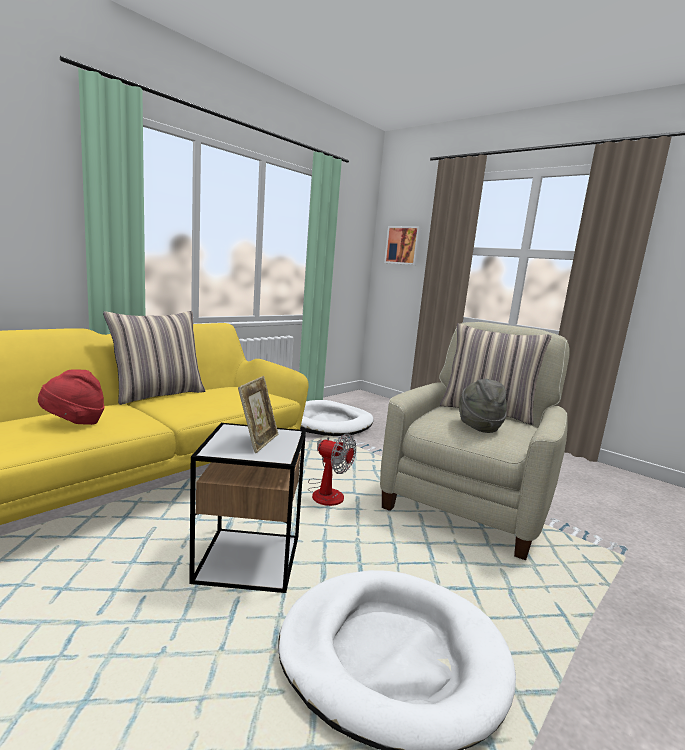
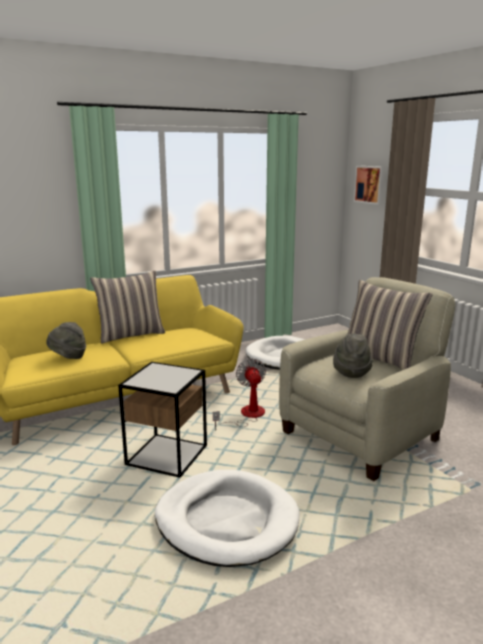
camera: 20 degrees right, 5 degrees up
(74, 423) = (68, 357): red hat -> grey hat
(258, 441) = (165, 377): picture frame -> none
(326, 492) = (246, 416): fan -> fan turned 150 degrees counterclockwise

